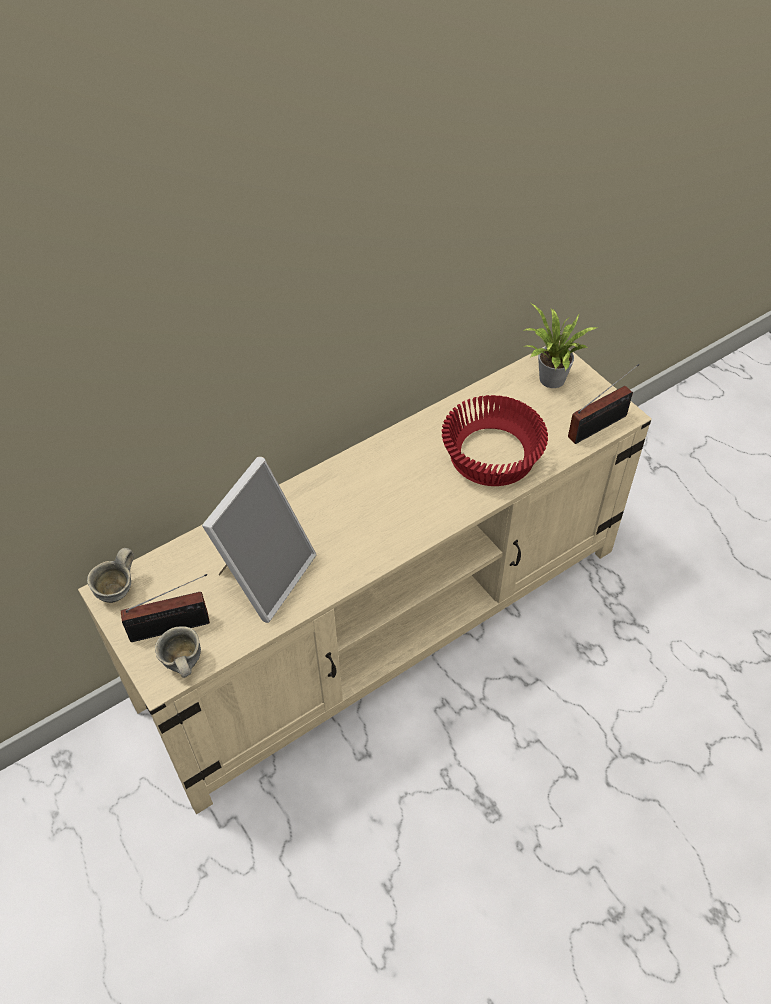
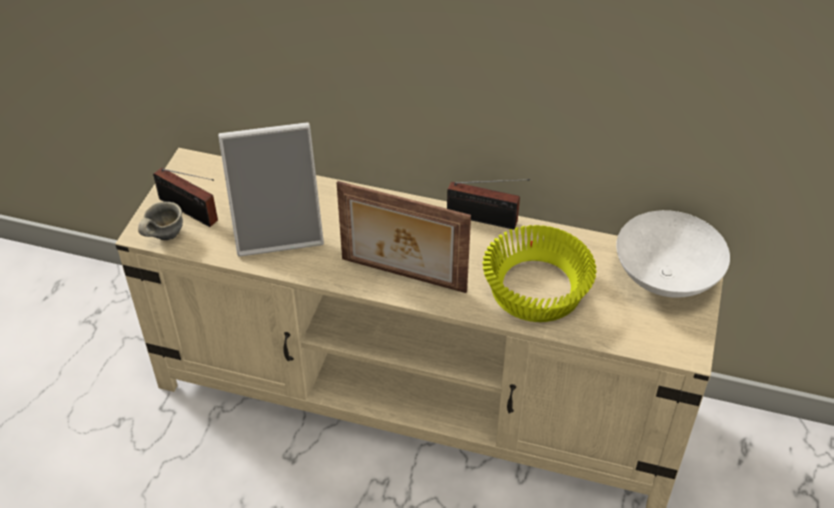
camera: 50 degrees right, 5 degrees down
(120, 592) = (194, 167): grey mug -> none
(401, 525) = (402, 276): none -> picture frame
(491, 454) = (537, 287): red bowl -> yellow bowl
(550, 381) = (666, 279): potted plant -> white bowl
(601, 425) = (656, 343): radio -> radio (485, 220)

